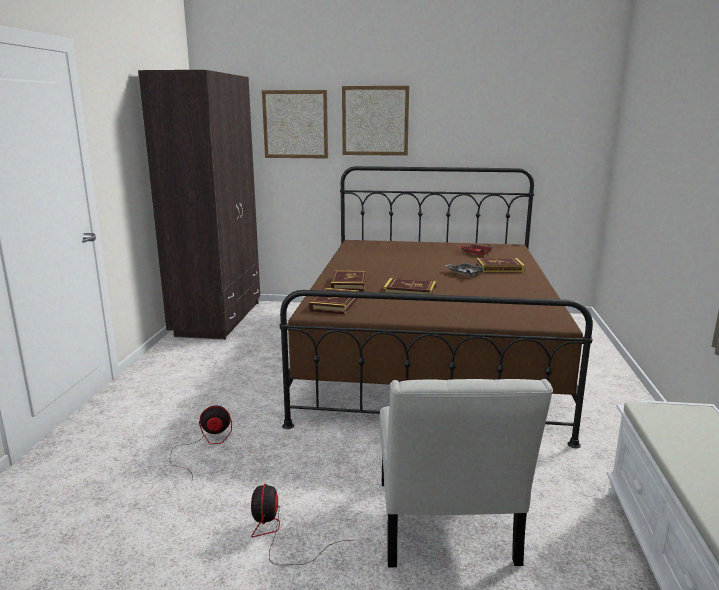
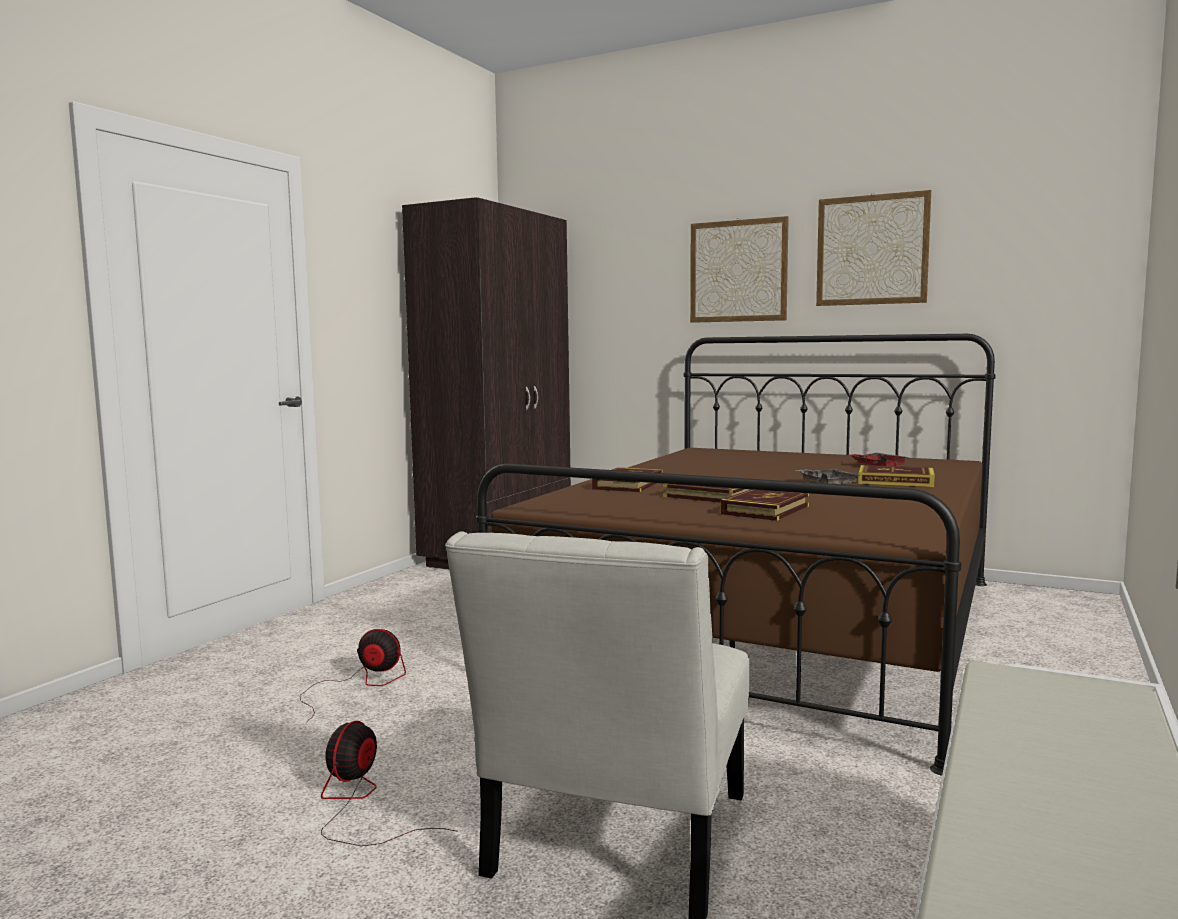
camera: 20 degrees right, 10 degrees down
(295, 123) = (627, 280): picture -> picture (872, 248)
(334, 304) = (577, 501): book -> book (765, 510)

